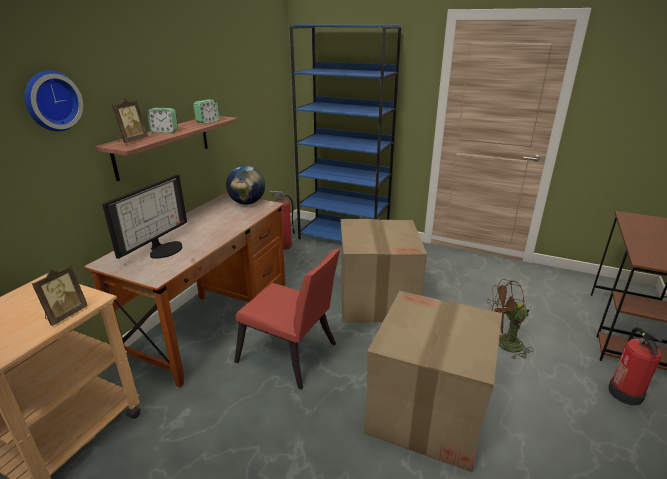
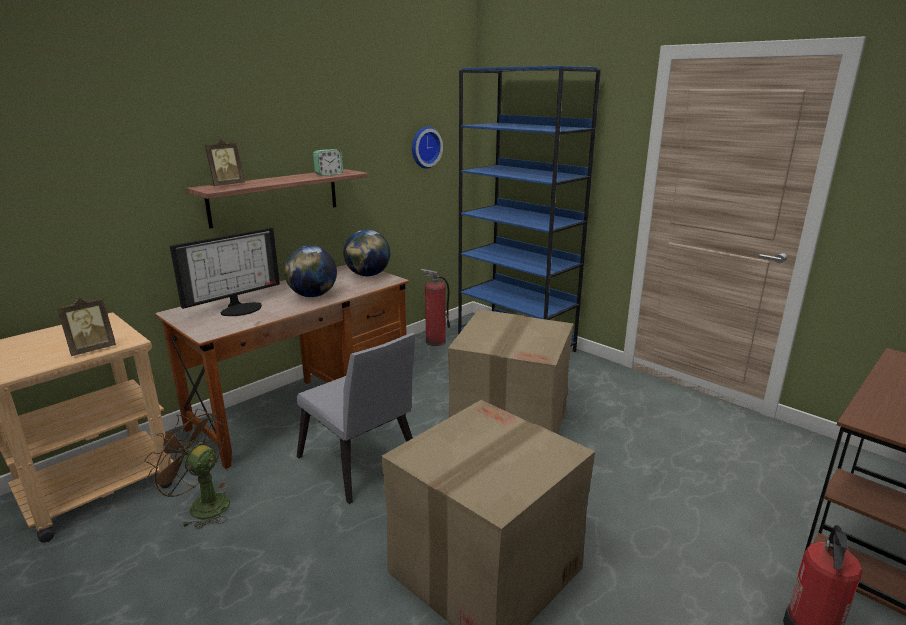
camera: 20 degrees right, 5 degrees down
(51, 101) = (141, 136): wall clock -> wall clock (424, 147)
(164, 131) = (270, 180): alarm clock -> none
(218, 228) = (313, 295): none -> globe
(291, 356) = (362, 465): red chair -> grey chair
(503, 344) = (651, 516): brown fan -> brown fan (201, 505)

